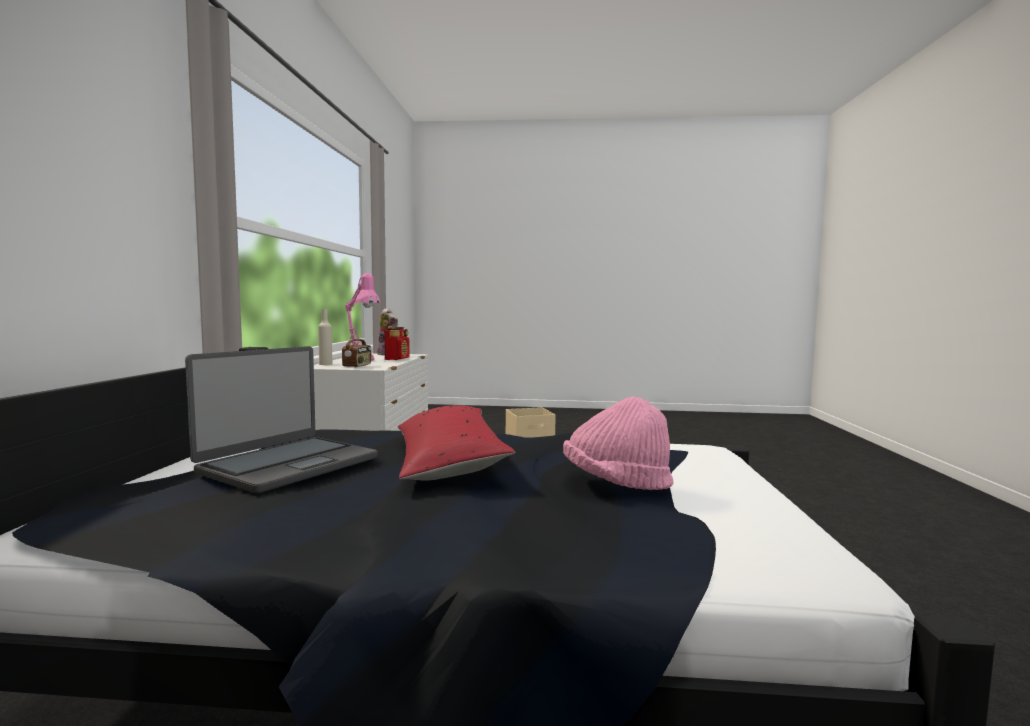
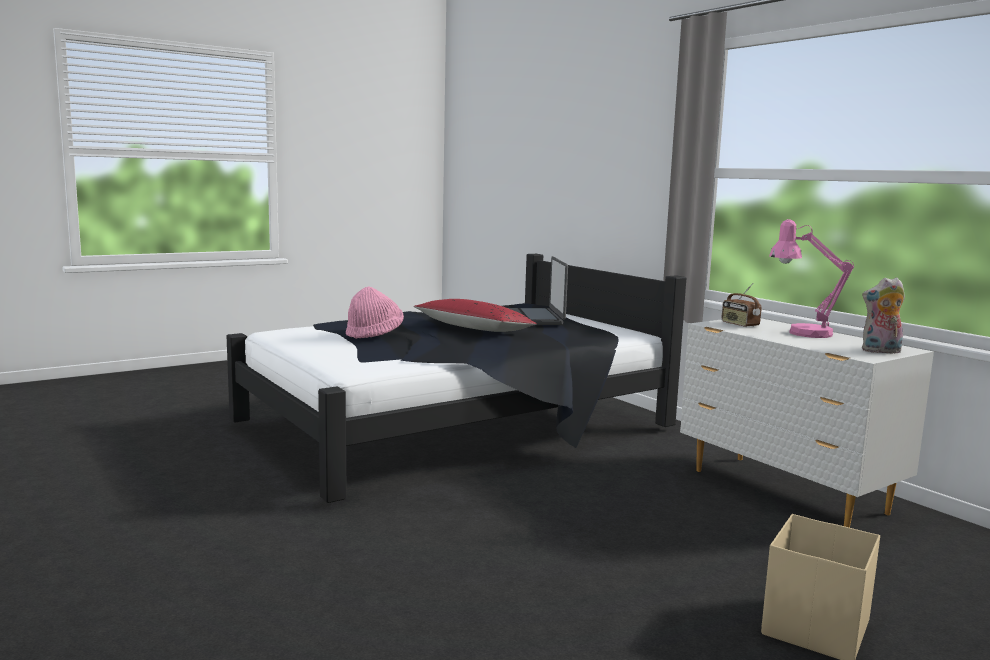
camera: 140 degrees right, 5 degrees up
(325, 364) = (775, 323): beige bottle -> none
(397, 359) = (801, 342): radio -> none

